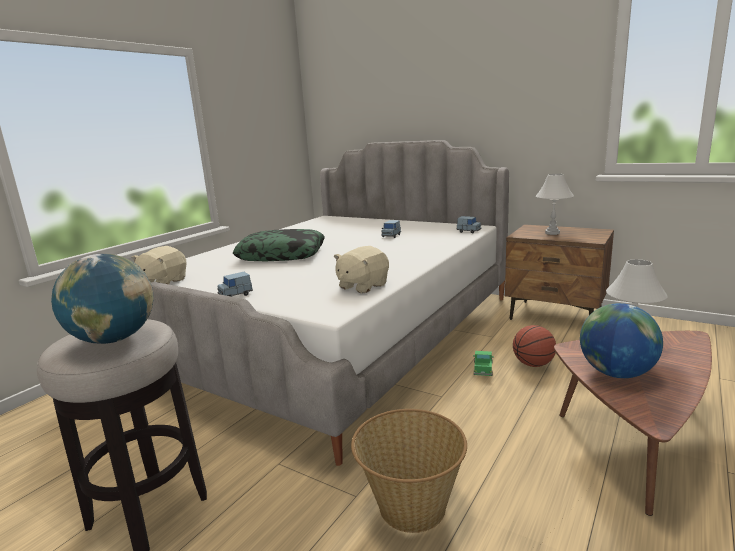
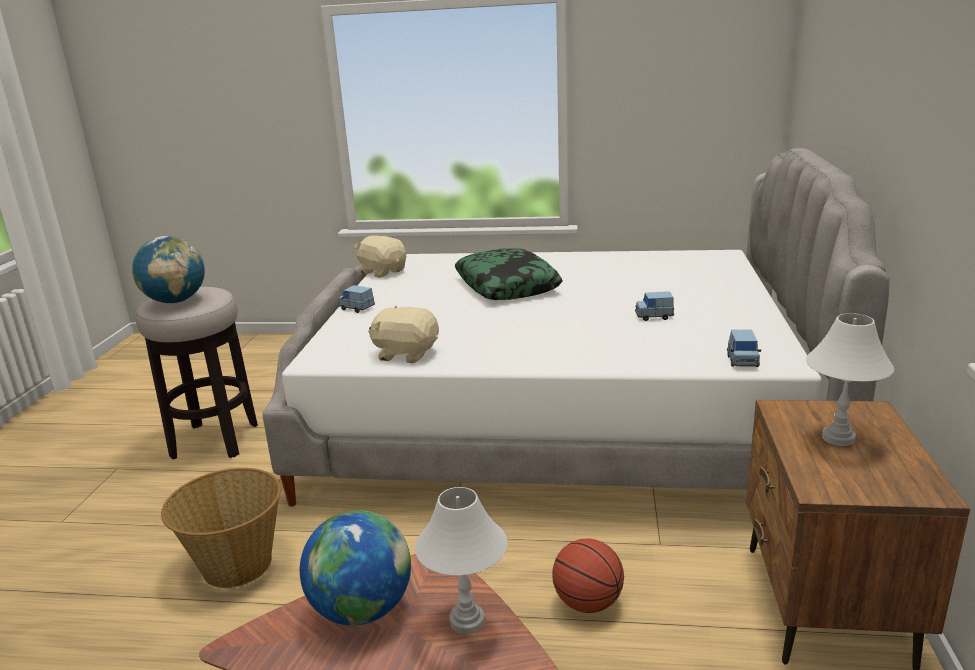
camera: 65 degrees right, 5 degrees up
(162, 282) = (383, 271): beige plush toy -> beige plush toy turned 45 degrees clockwise
(483, 368) = (540, 555): toy truck -> none

